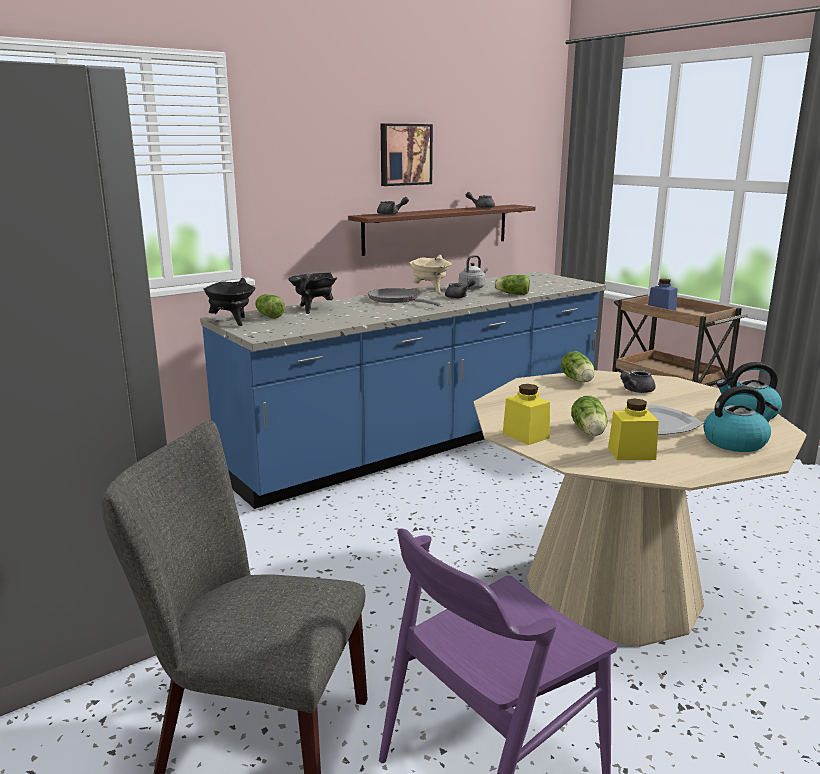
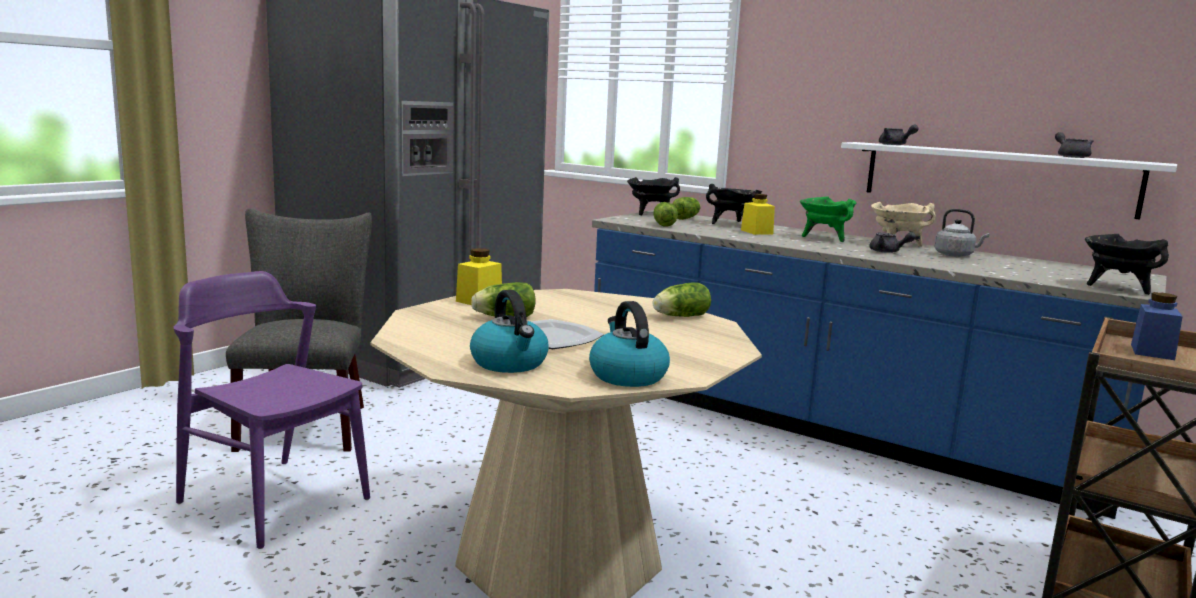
camera: 70 degrees right, 5 degrees down
(396, 299) = (824, 238): grey frying pan -> green cooking pot
(405, 154) = (952, 74): picture -> none
(437, 228) = (996, 178): brown shelf -> white shelf
(511, 294) = (957, 266): lettuce -> lettuce (663, 224)
(574, 283) = (1117, 287): none -> black cooking pot
(631, 453) = (450, 327): yellow jar -> yellow jar (756, 232)
(635, 390) = (668, 335): grey teapot -> none

